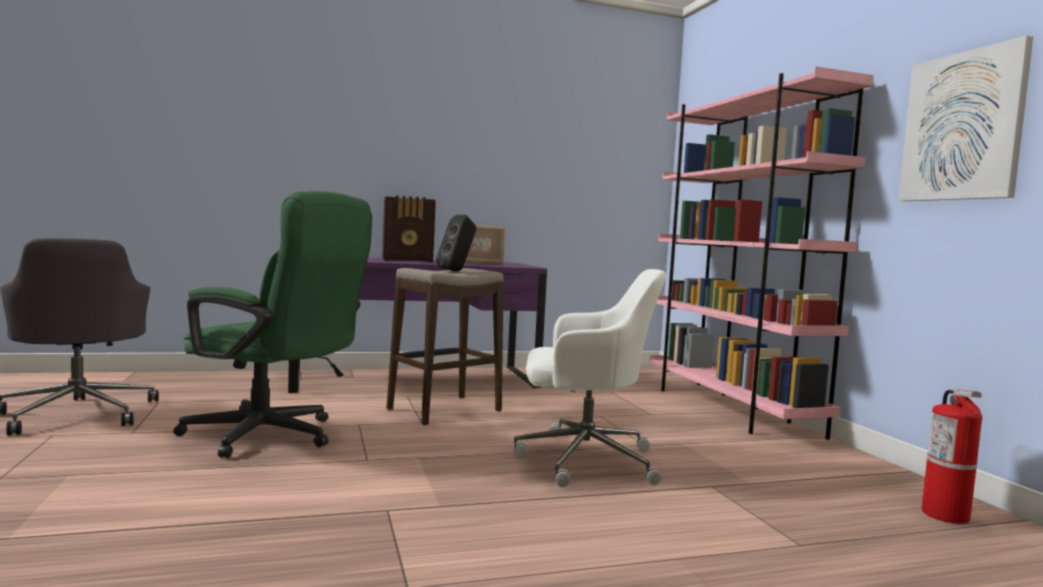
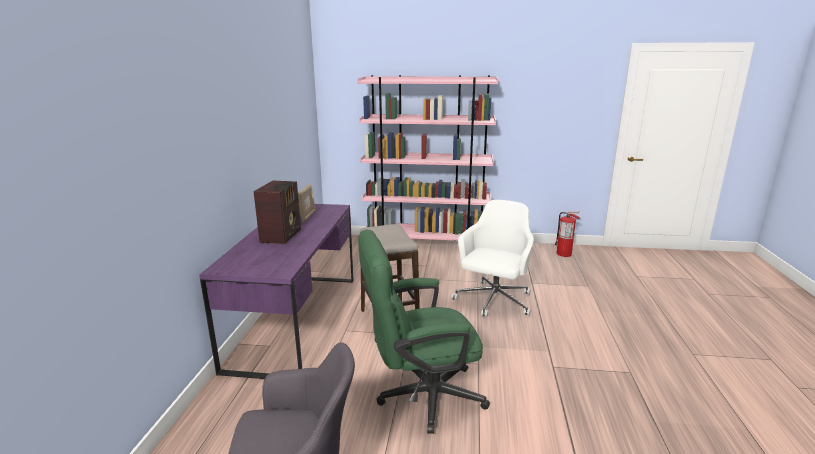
camera: 65 degrees left, 15 degrees up
(273, 436) = (421, 396): green office chair -> green office chair turned 150 degrees counterclockwise
(457, 271) = (387, 234): black speaker -> none
(962, 126) = (540, 106): picture -> none

